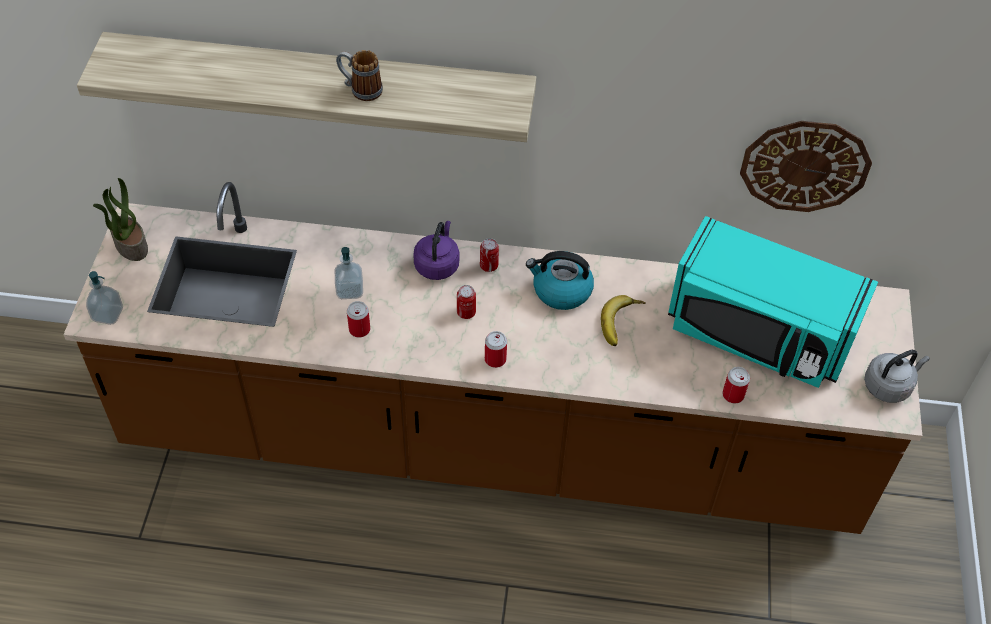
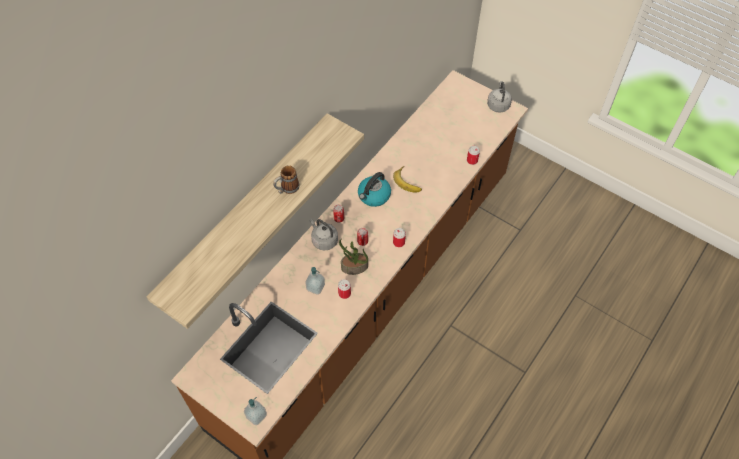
camera: 60 degrees left, 5 degrees up
(130, 245) = (210, 386): potted plant -> potted plant (354, 267)
(437, 264) = (323, 240): purple kettle -> grey kettle
(758, 333) = (444, 134): turquoise microwave -> none
(805, 166) = (415, 53): wall clock -> none

